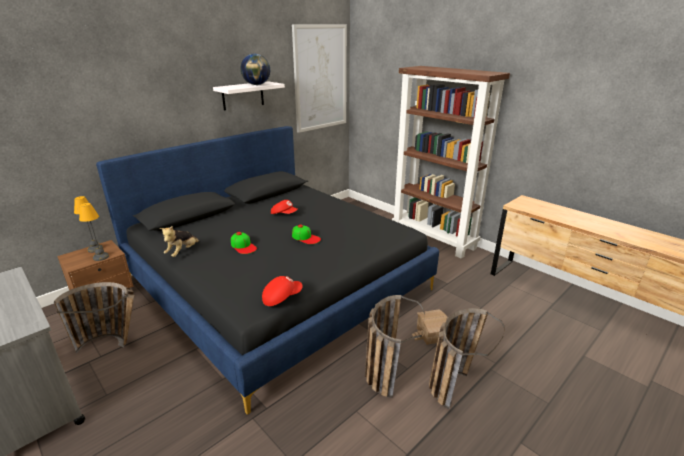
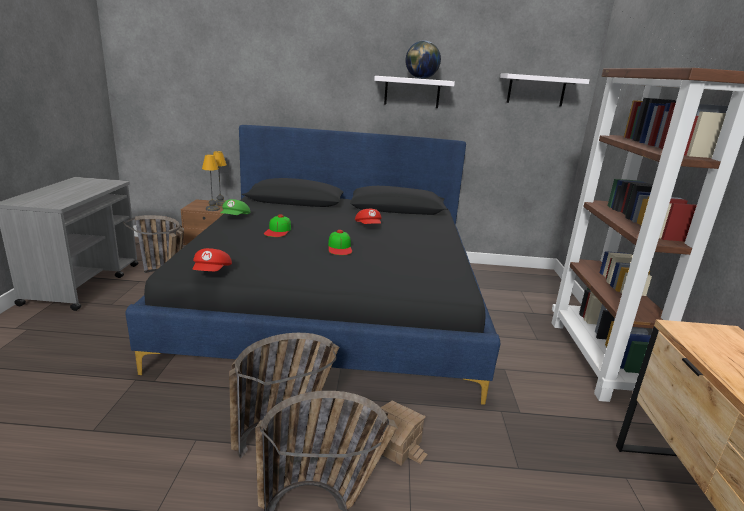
camera: 45 degrees right, 5 degrees down
(182, 252) = (235, 217): plush toy -> green cap
(281, 297) = (212, 272): red cap -> red cap turned 75 degrees clockwise
(320, 78) = (536, 90): picture -> white shelf

